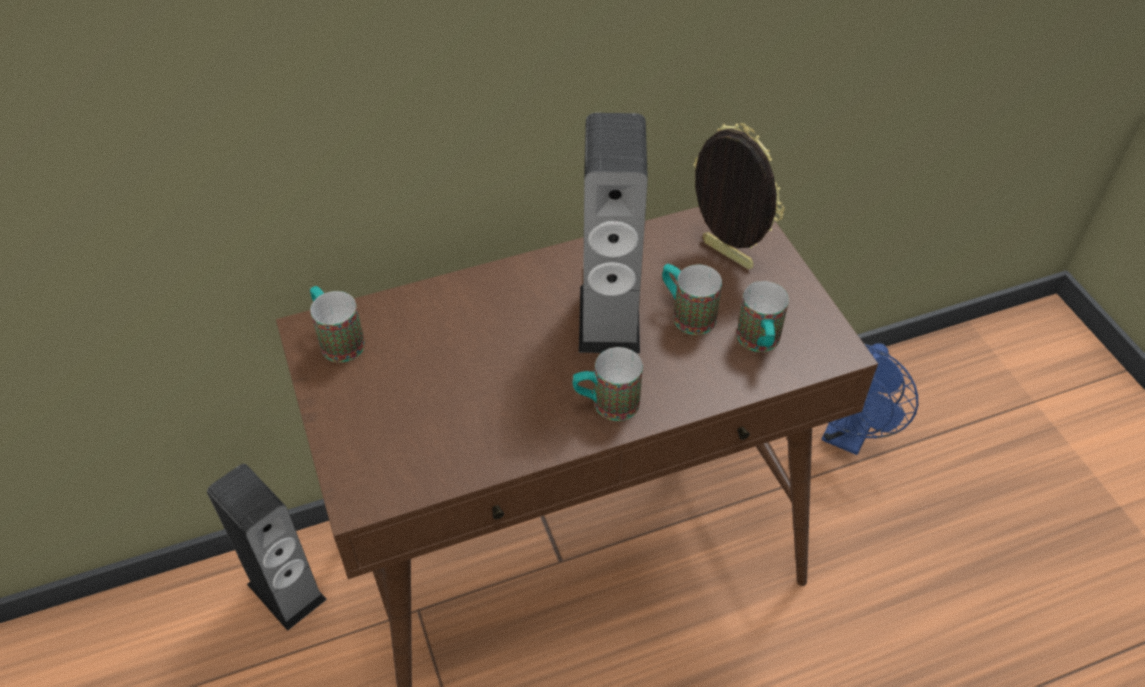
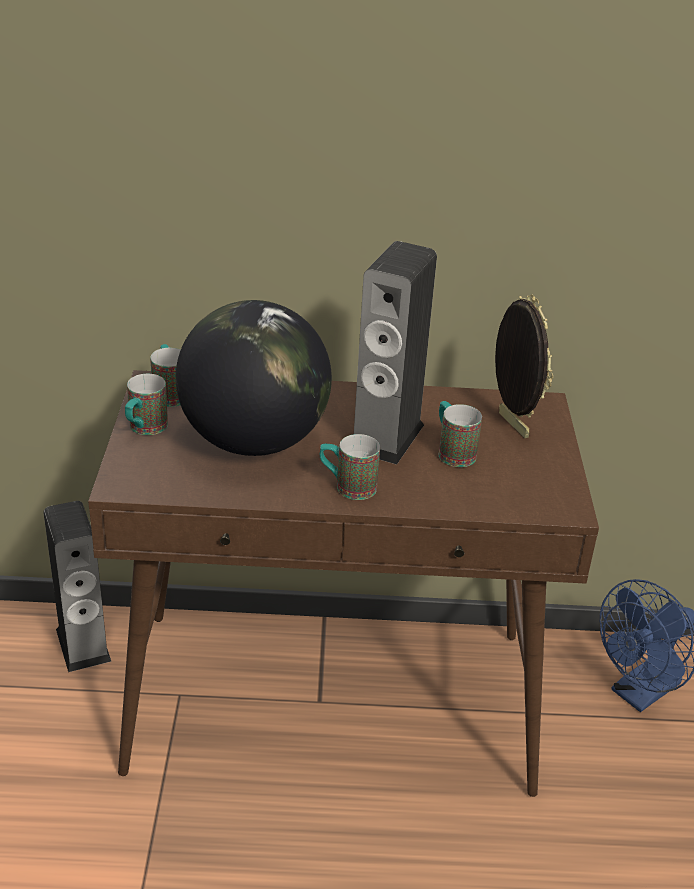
camera: 20 degrees right, 15 degrees down
(472, 377) = (254, 441): none -> globe
(759, 343) = (502, 486): mug -> mug (144, 429)

